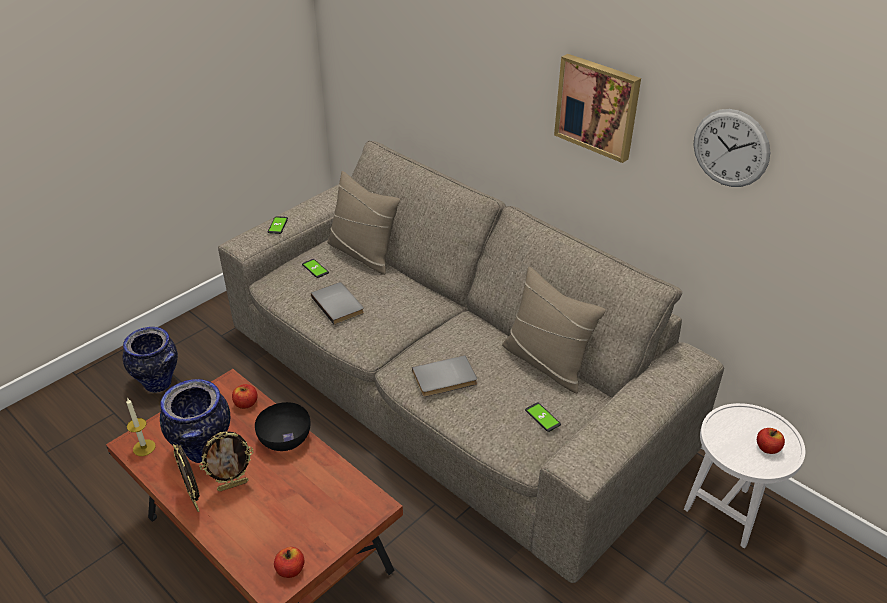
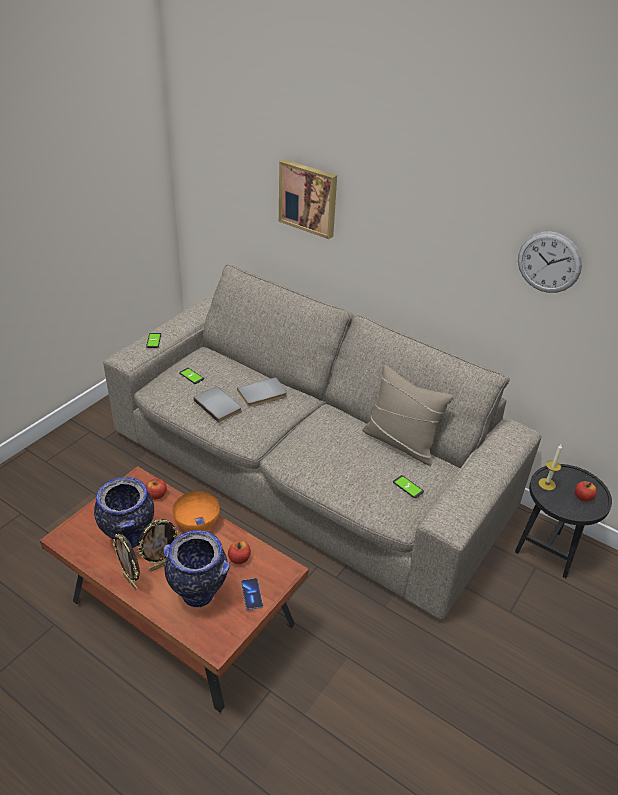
camera: 10 degrees left, 0 degrees up
(144, 447) = (75, 540): candle -> candle (547, 484)
(159, 384) = (57, 485): vase -> vase (199, 595)
(284, 438) = (196, 521): black bowl -> orange bowl
(290, 570) = (227, 630): apple -> apple (239, 559)
(328, 530) = (252, 594): none -> phone
(363, 254) = (229, 361): beige pillow -> none
(445, 379) = (322, 462): grey book -> grey book (263, 395)
(598, 106) = (435, 231): picture -> picture (308, 198)
(728, 511) = (548, 550): white side table -> black side table

